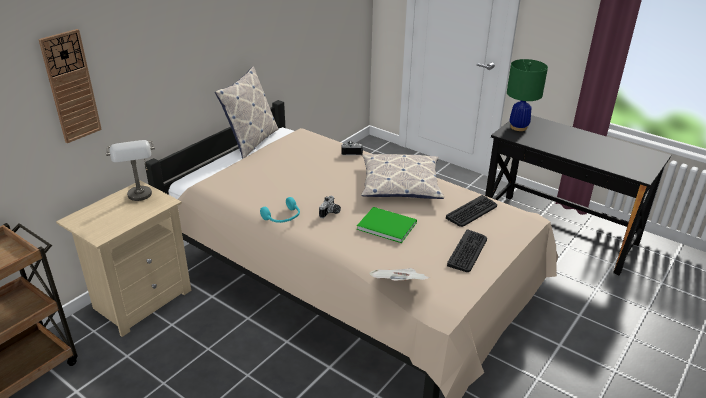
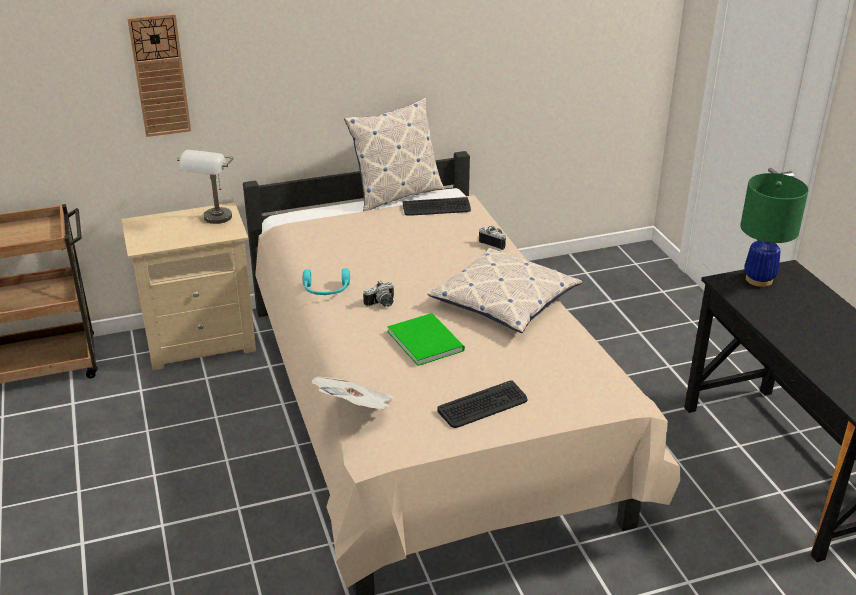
camera: 35 degrees right, 0 degrees up
(472, 212) = (551, 364): keyboard -> keyboard (436, 208)

